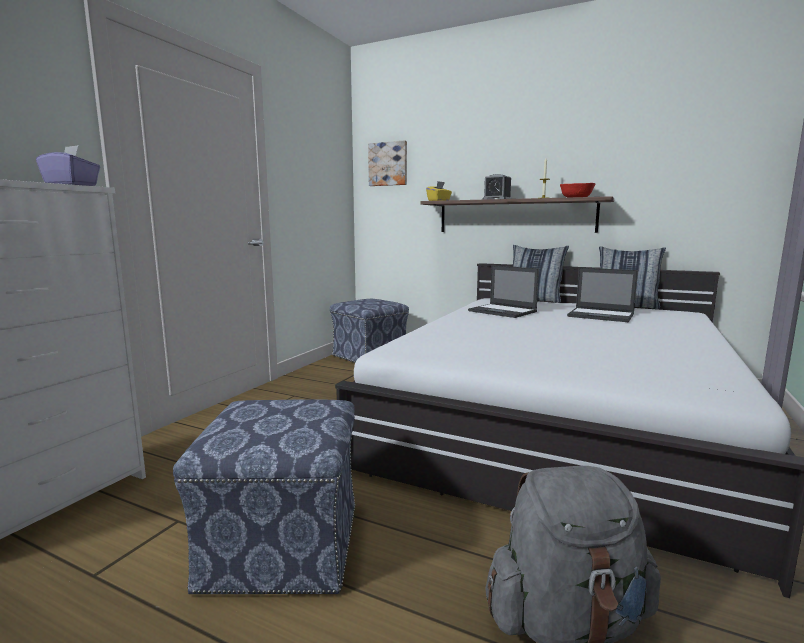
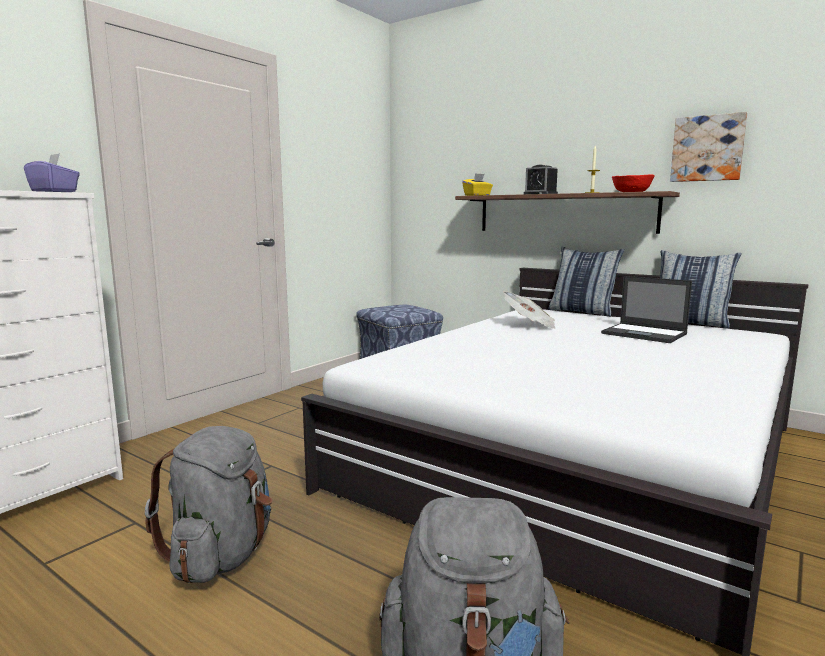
camera: 10 degrees right, 0 degrees up
(283, 544) = (222, 555): ottoman -> grey backpack
(388, 164) = (426, 154): picture -> picture (707, 148)
(503, 311) = (530, 325): laptop -> newspaper

